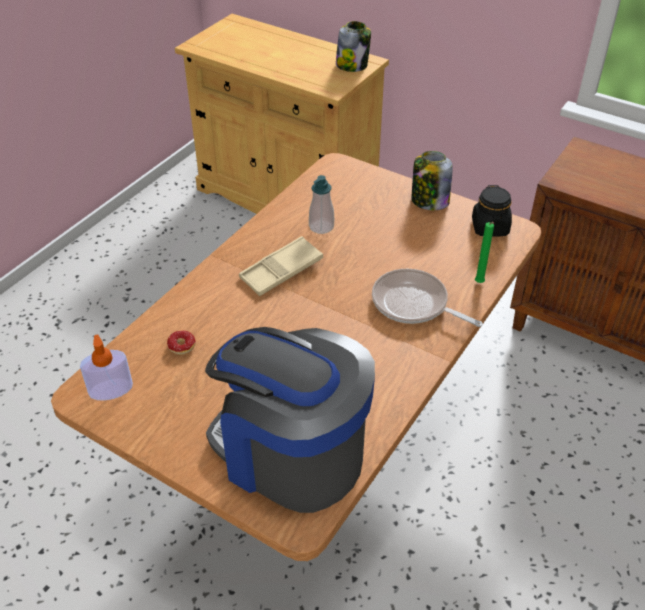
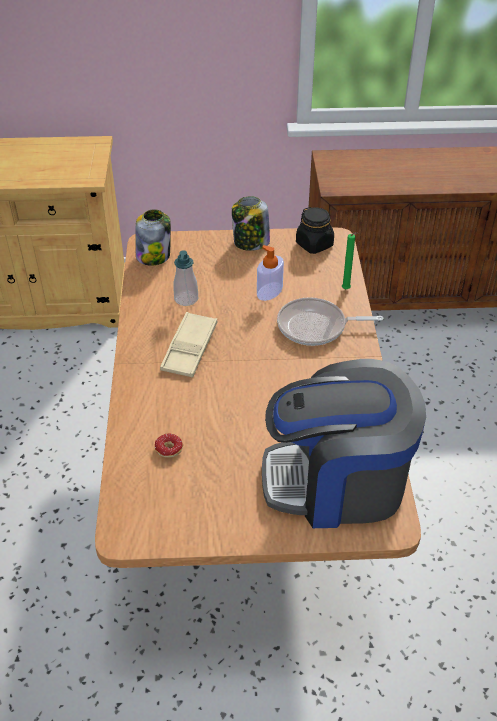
camera: 35 degrees left, 0 degrees up
(111, 389) = (144, 515): soap dispenser -> soap dispenser (269, 291)
(352, 65) = (85, 151): jar -> jar (154, 256)

